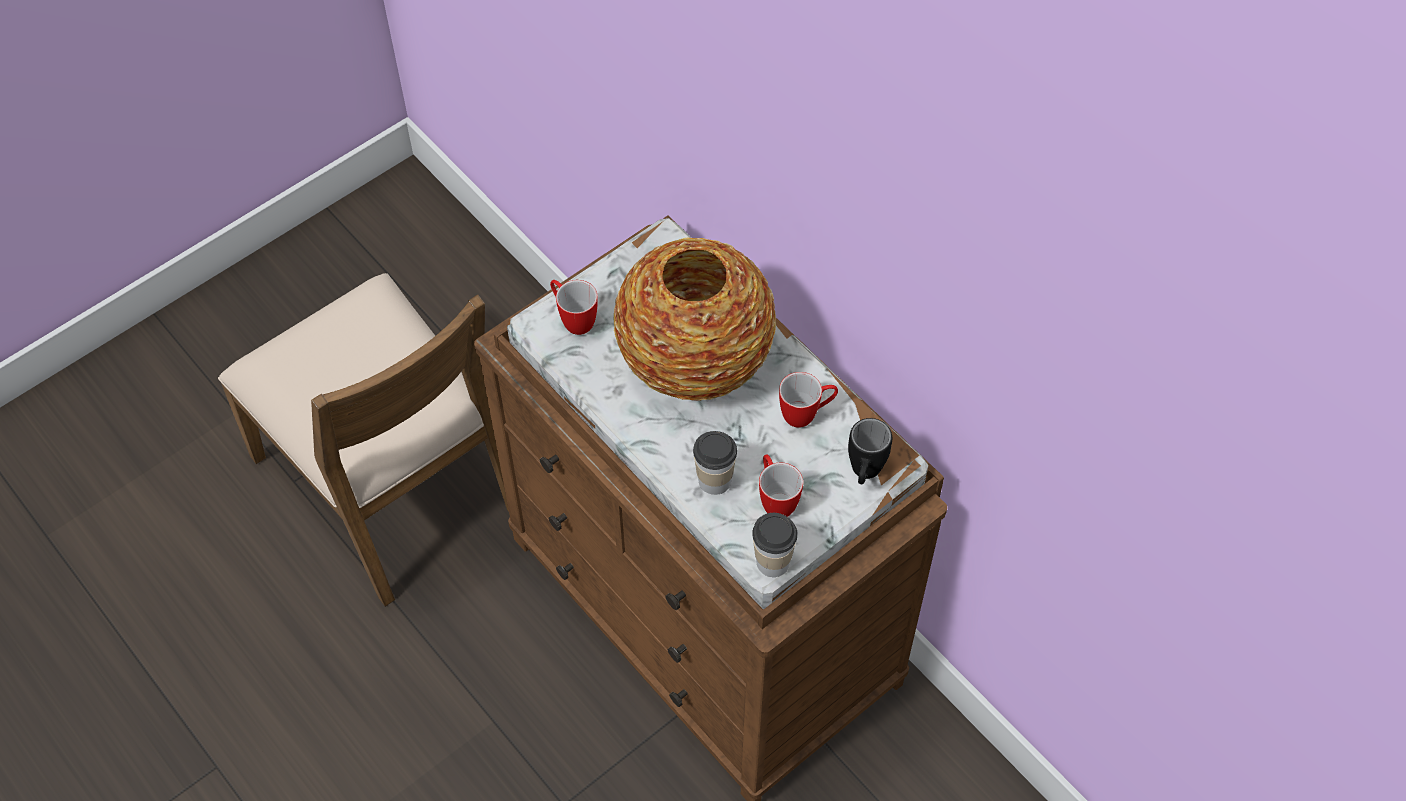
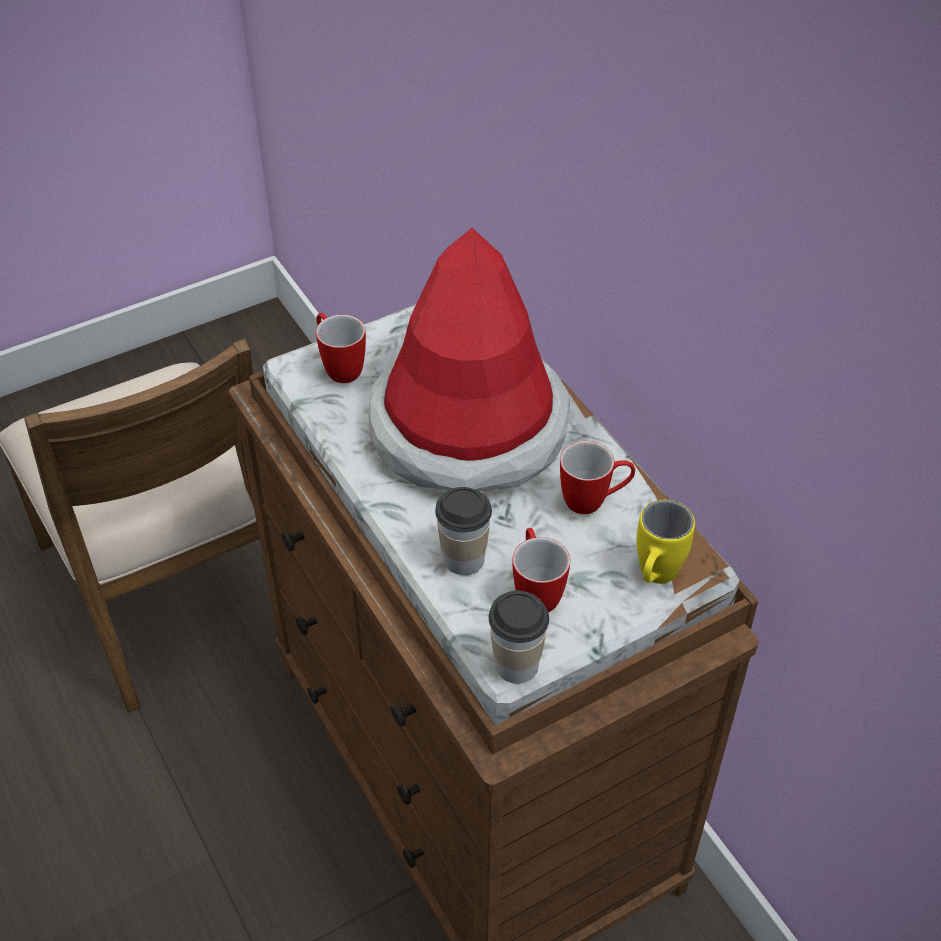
camera: 10 degrees right, 10 degrees down
(694, 361) = (469, 427): vase -> hat
(864, 475) = (654, 578): black mug -> yellow mug

